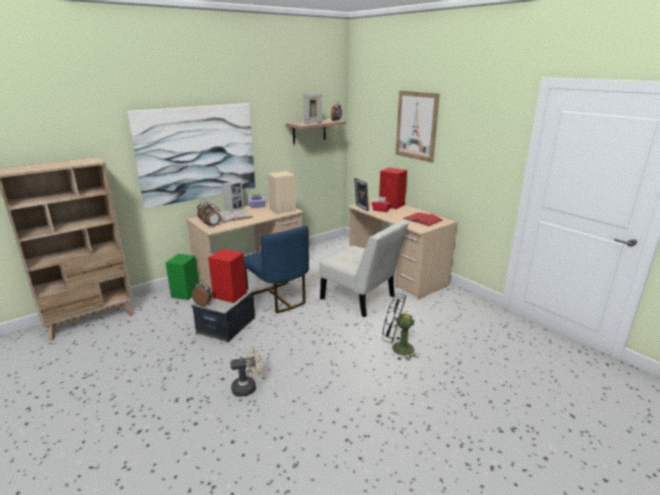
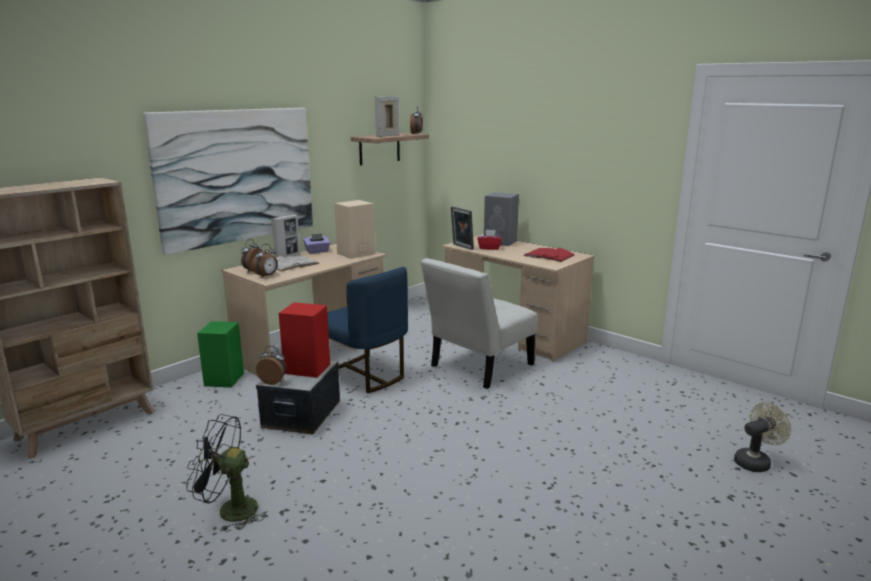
camera: 10 degrees left, 5 degrees down
(248, 388) = (364, 488): beige fan -> beige fan (755, 462)
(361, 299) = (478, 367): white chair -> white chair turned 105 degrees clockwise
(392, 205) = (501, 242): red speaker -> grey speaker
(397, 349) = (549, 421): black fan -> black fan (229, 510)
(416, 126) = (528, 135): picture -> none

